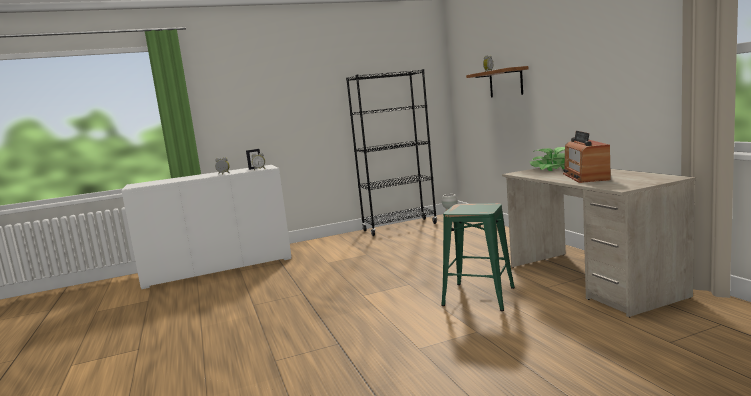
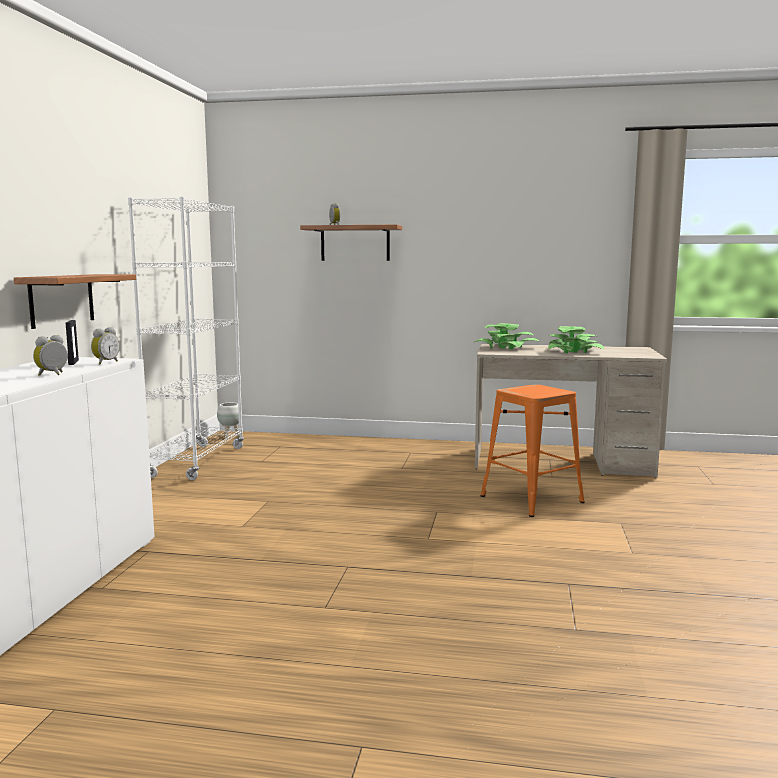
camera: 60 degrees left, 0 degrees up
(295, 136) = (62, 300): none -> shelf
(400, 227) = (197, 462): black bookcase -> white bookcase
(478, 296) = (532, 499): green stool -> orange stool
(585, 176) = (573, 351): radio -> potted plant

